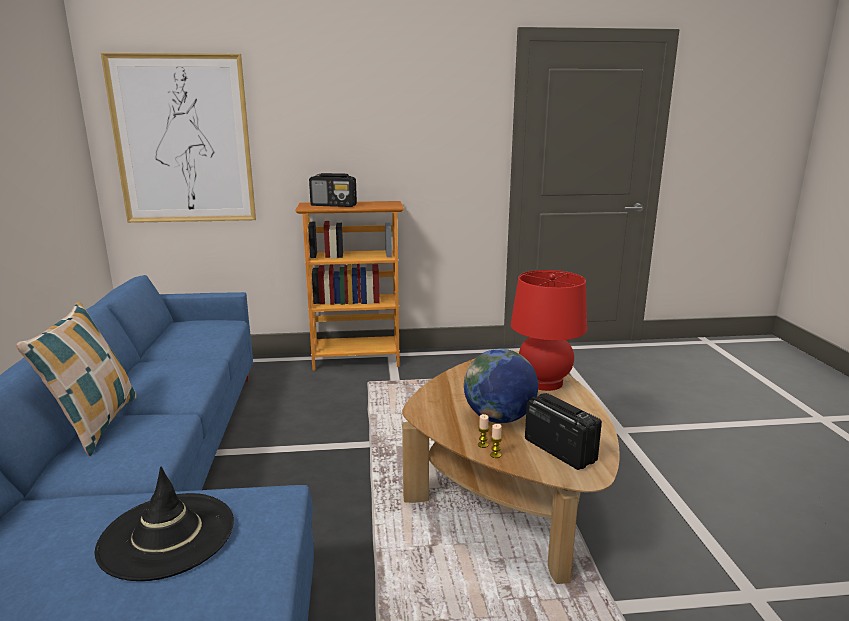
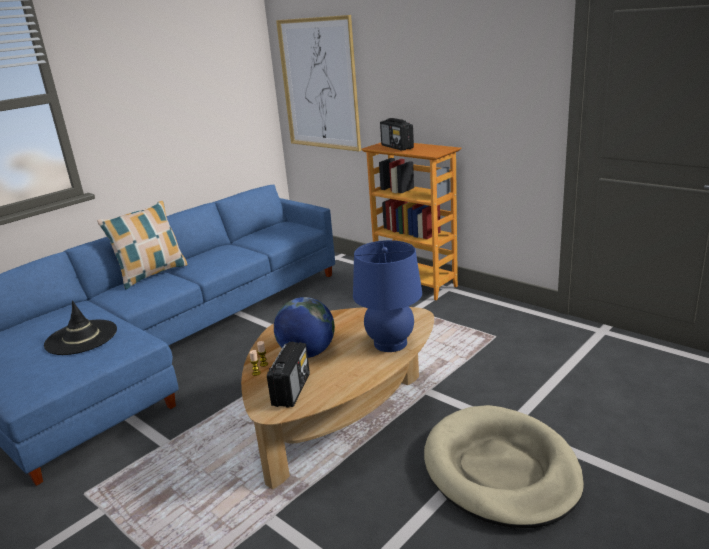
camera: 50 degrees right, 5 degrees up
(544, 382) = (390, 343): red table lamp -> blue table lamp
(670, 460) = (500, 470): none -> beige dog bed

